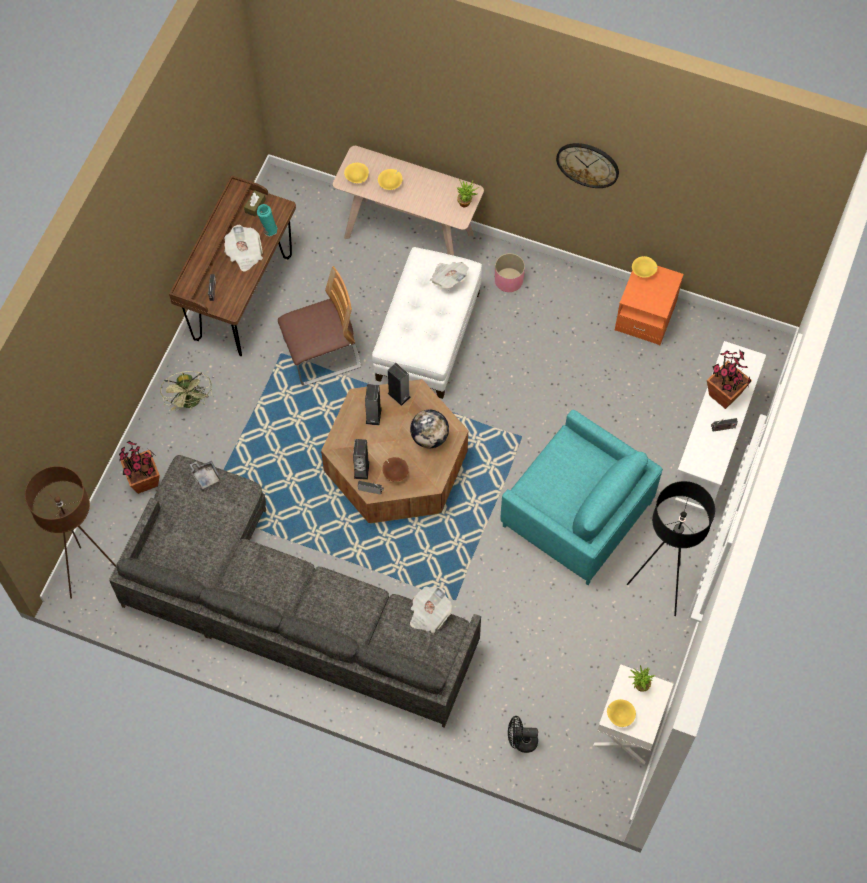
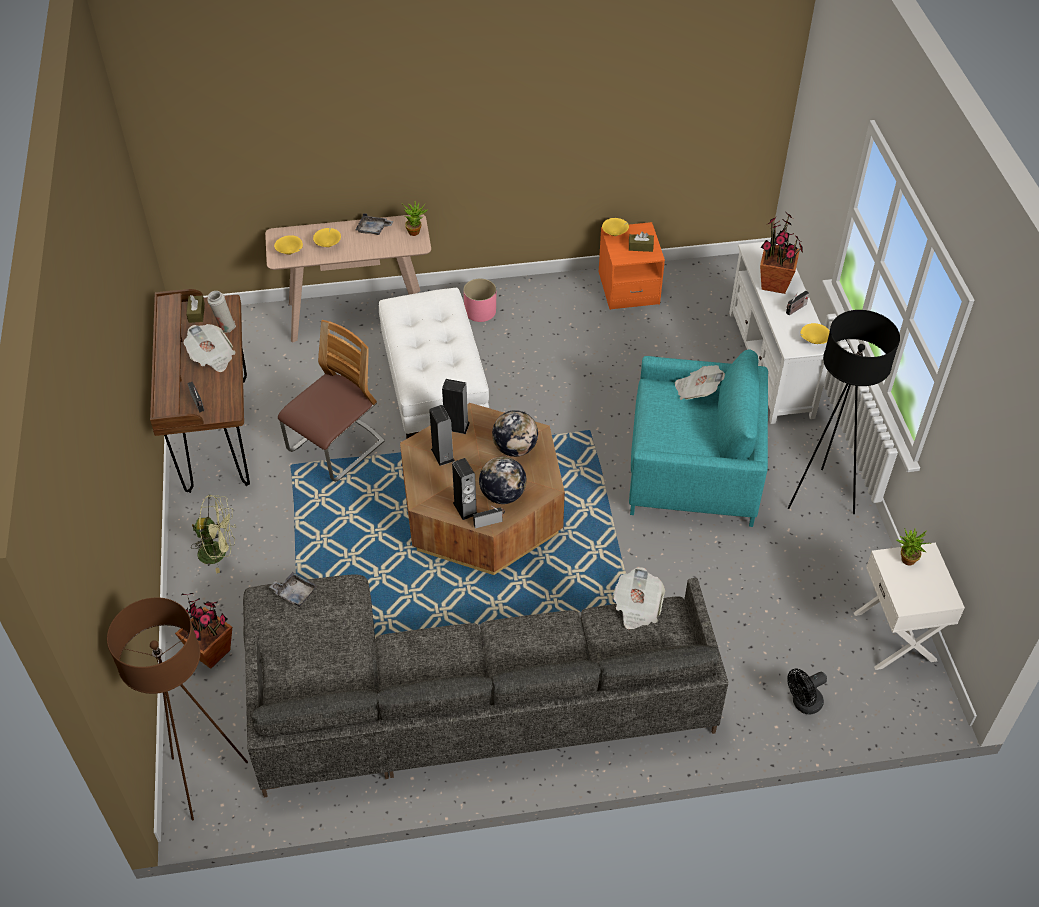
camera: 30 degrees left, 15 degrees down
(191, 403) = (219, 552): green fan -> green fan turned 45 degrees counterclockwise
(268, 229) = (225, 327): turquoise vase -> white vase
(395, 472) = (502, 495): brown bowl -> globe
(434, 185) = (373, 229): none -> grey tray
(448, 279) = (436, 309): newspaper -> newspaper (697, 391)
(588, 164) = (533, 120): wall clock -> none
(619, 715) = (911, 597): yellow bowl -> yellow bowl (813, 341)
(655, 295) = (640, 247): none -> brown tissue box

